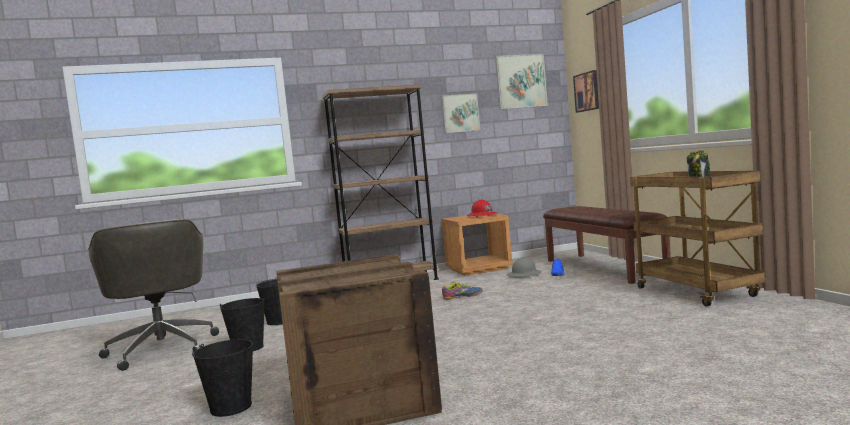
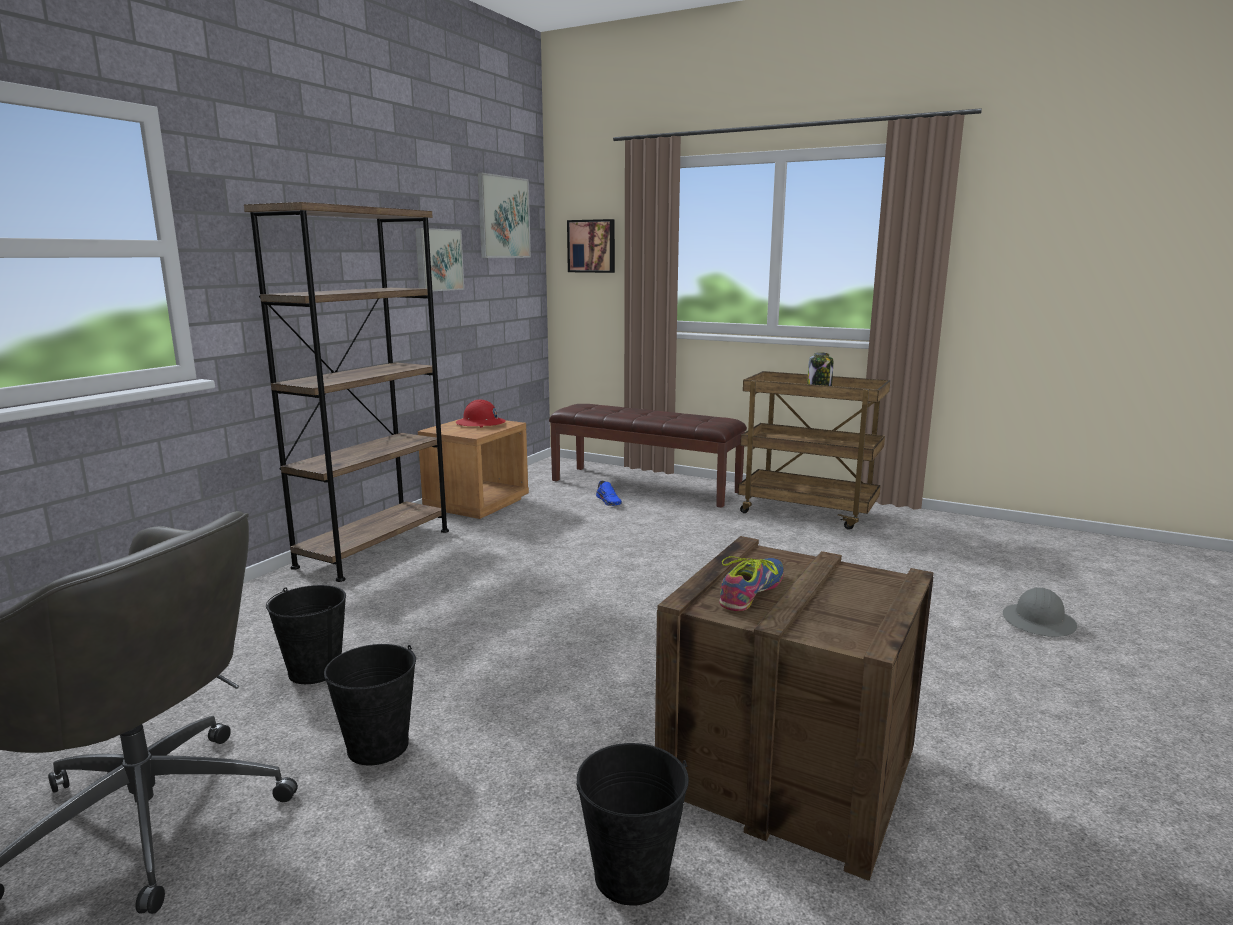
camera: 45 degrees left, 10 degrees up
(462, 296) = (553, 557): shoe -> shoe (751, 591)
(524, 275) = (566, 507): grey hard hat -> grey hard hat (1039, 622)

